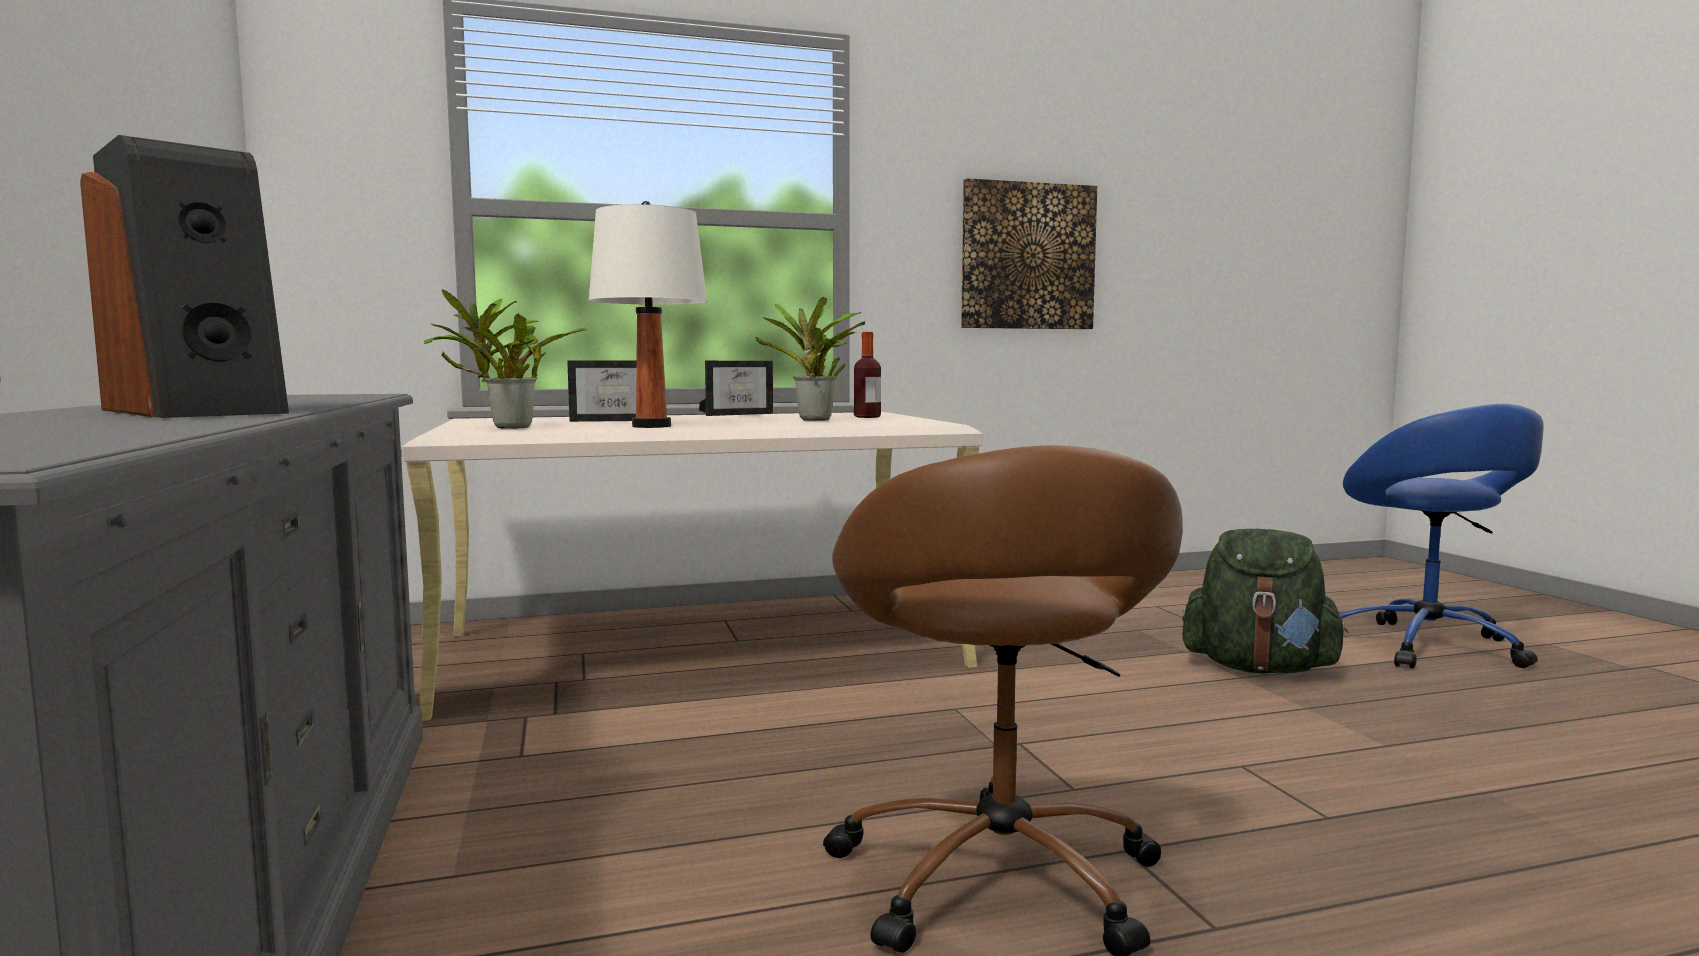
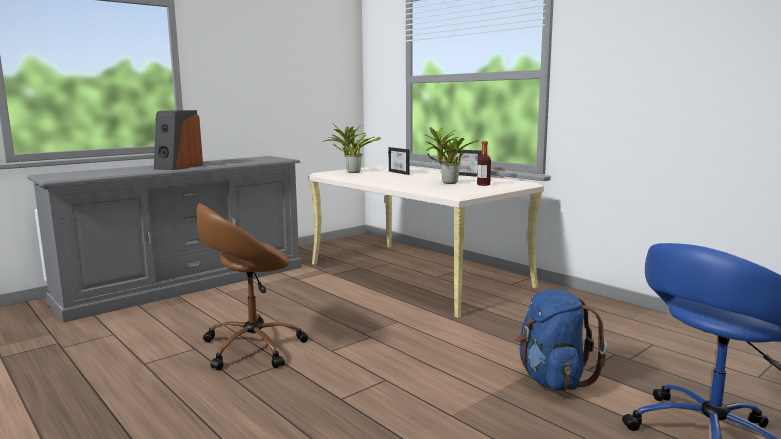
camera: 65 degrees right, 5 degrees up
(651, 426) = (379, 177): white table lamp -> none
(1027, 256) = (659, 87): picture -> none
(1259, 668) = (552, 379): green backpack -> blue backpack

